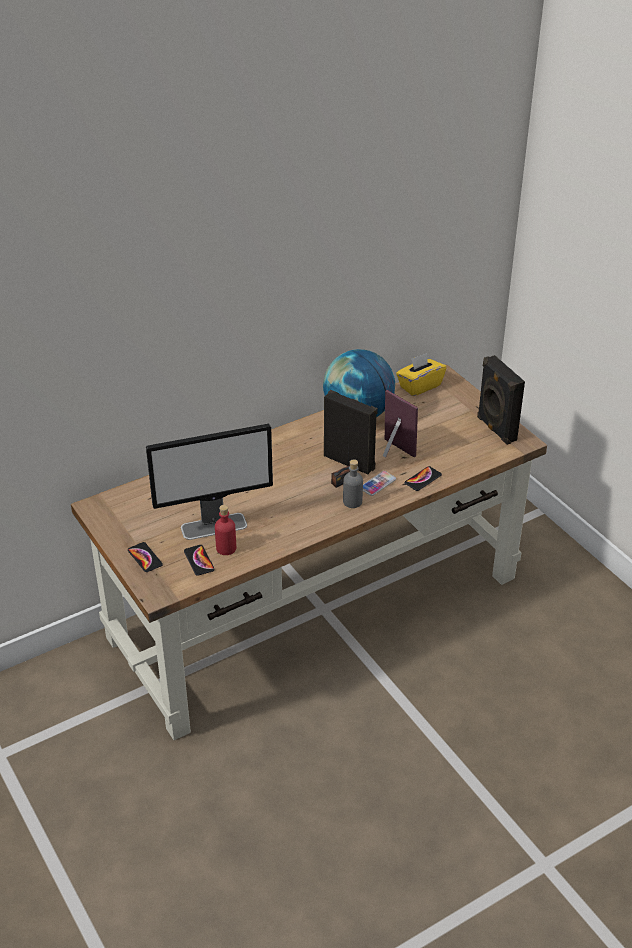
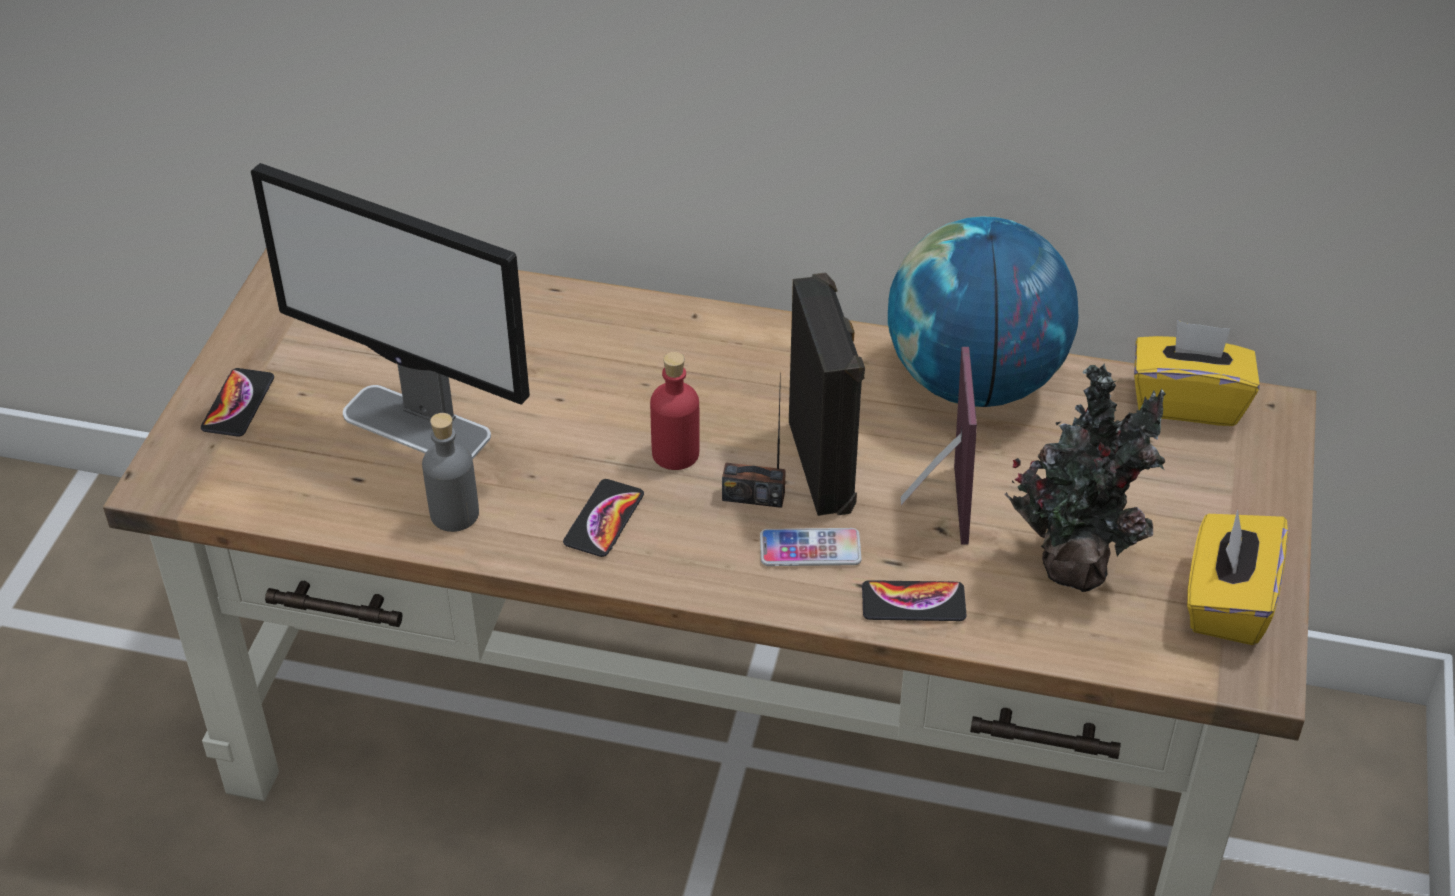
camera: 45 degrees right, 5 degrees up
(199, 560) = (305, 470): phone -> phone (604, 519)
(226, 548) = (376, 480): red bottle -> red bottle (675, 453)
(352, 502) = (711, 551): grey bottle -> grey bottle (454, 514)
(448, 443) = (1075, 563): none -> potted plant
(495, 429) = (1227, 602): black speaker -> yellow tissue box

